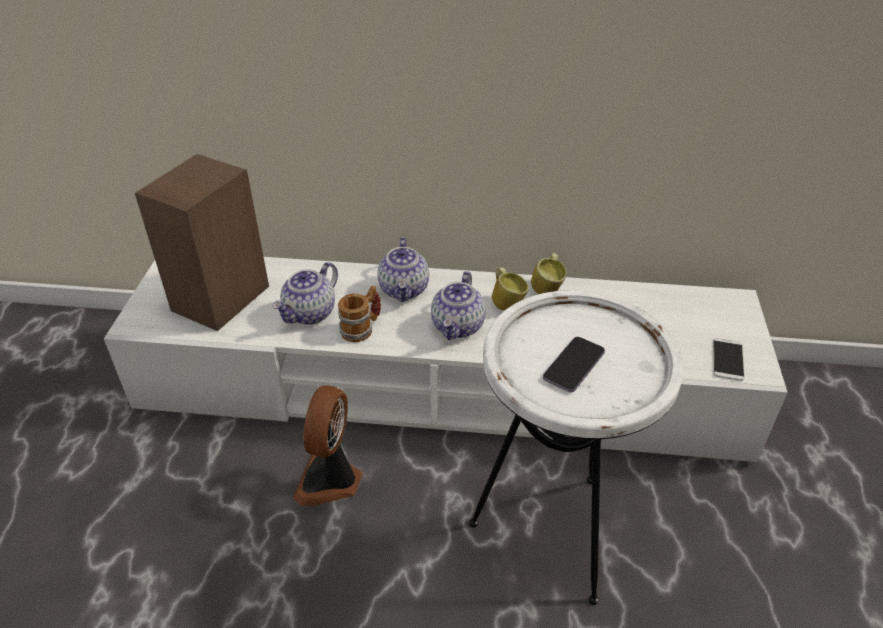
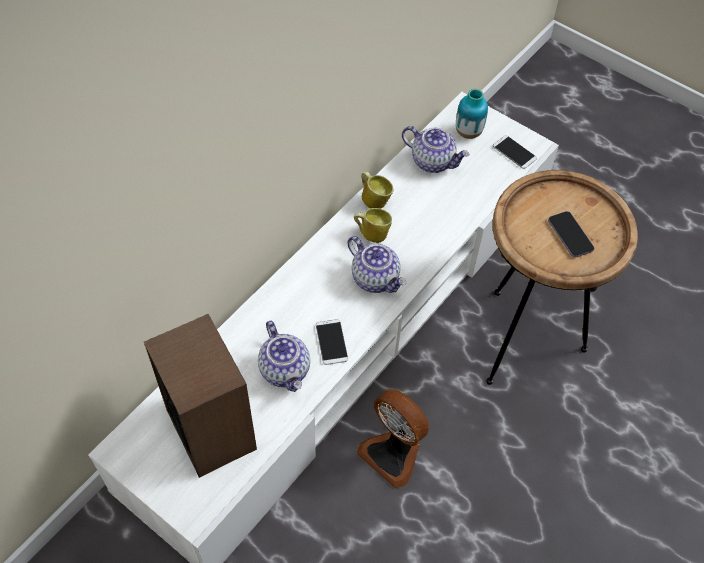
camera: 60 degrees left, 15 degrees up
(362, 328) = (331, 342): mug -> phone
(404, 289) = (305, 289): teapot -> teapot (433, 161)
(552, 533) = (523, 340): white side table -> brown side table
(708, 315) = (468, 132): none -> vase

